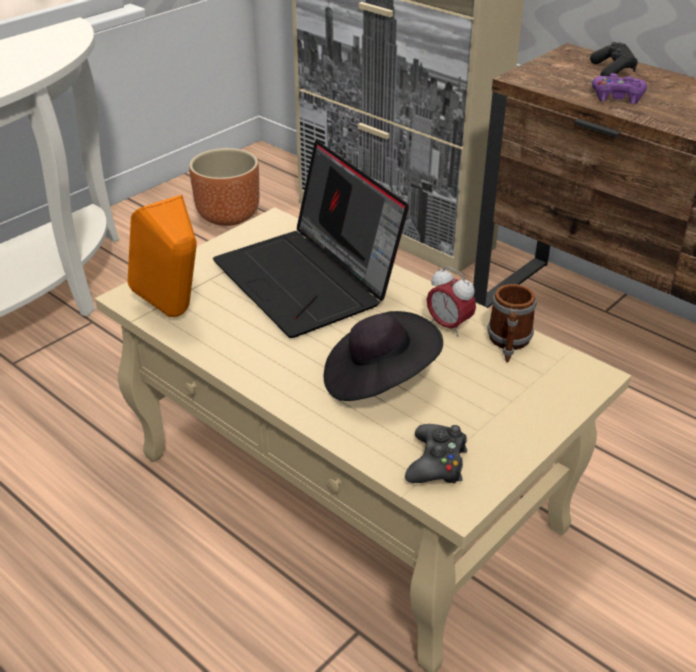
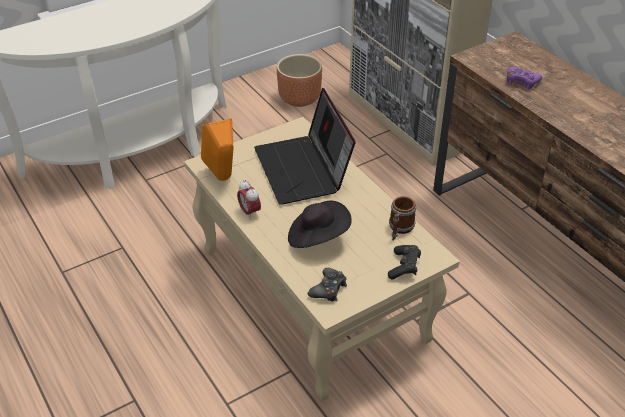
camera: 15 degrees right, 5 degrees up
(448, 326) = (370, 212): alarm clock -> alarm clock (249, 212)
(612, 71) = (531, 60): black game controller -> black game controller (404, 267)

